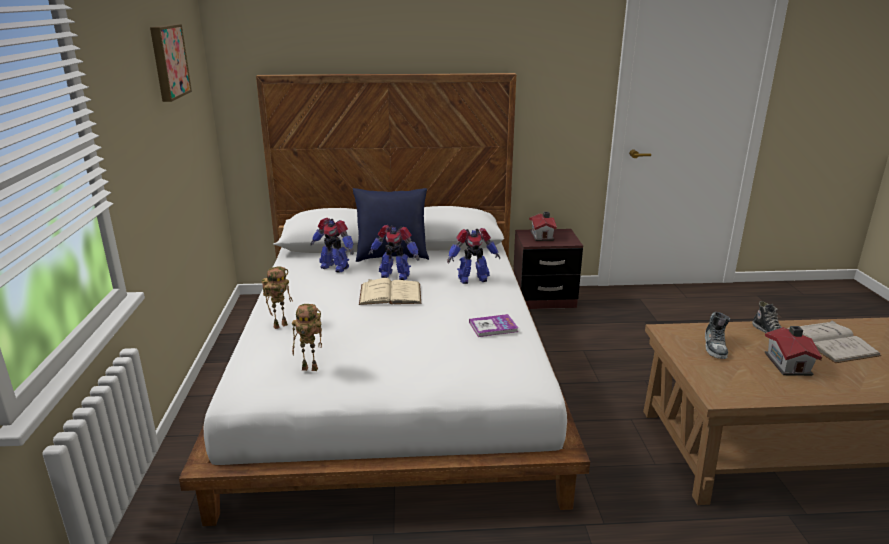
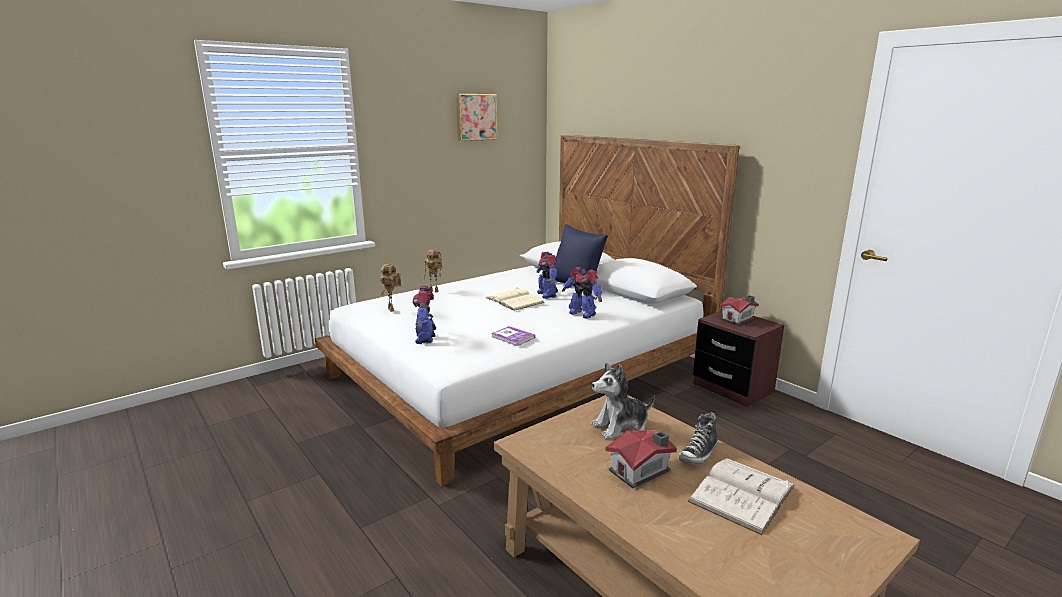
camera: 55 degrees right, 5 degrees down
(334, 267) = (531, 280): toy robot -> toy robot (426, 338)
(715, 346) = (620, 427): shoe -> plush toy

